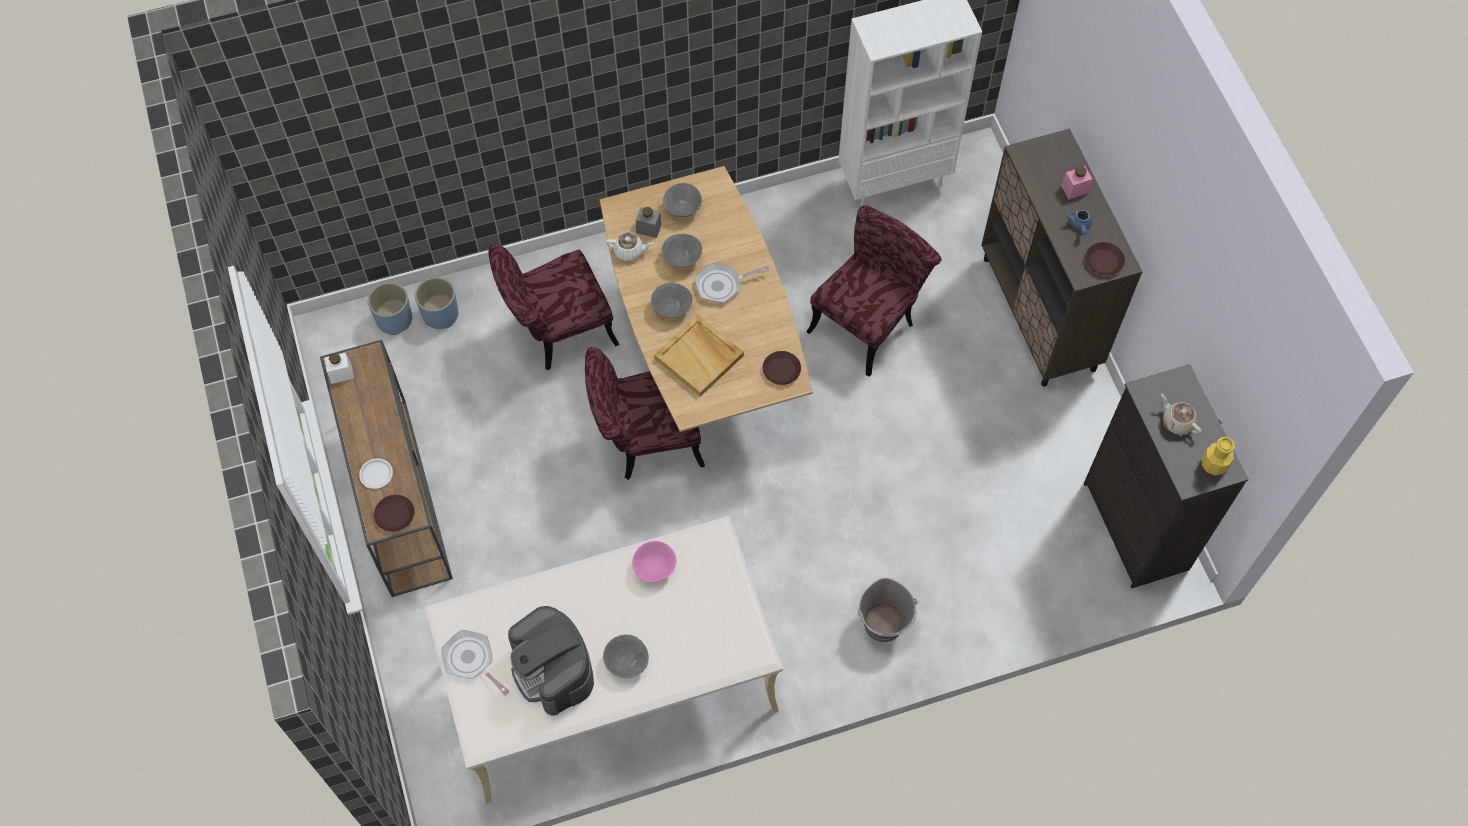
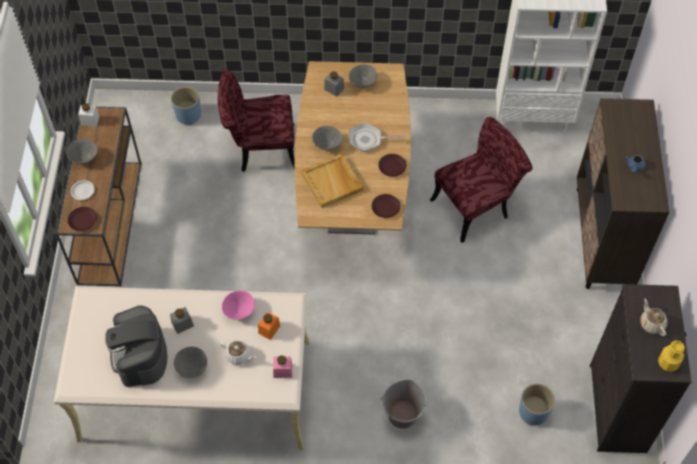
camera: 20 degrees right, 5 degrees down
(394, 320) = (157, 110): blue planter -> blue planter (533, 412)
(471, 660) = (88, 331): frying pan -> none
(589, 610) = (182, 324): none -> grey jar
(629, 251) = (314, 99): white teapot -> white teapot (238, 356)
(645, 441) = (288, 237): red chair -> none
(682, 258) = (348, 115): grey bowl -> grey bowl (84, 158)
(703, 579) = (269, 329): none -> orange jar
(1075, 189) = (640, 141): pink jar -> pink jar (283, 371)
(1104, 261) = (643, 197): brown plate -> brown plate (392, 167)

